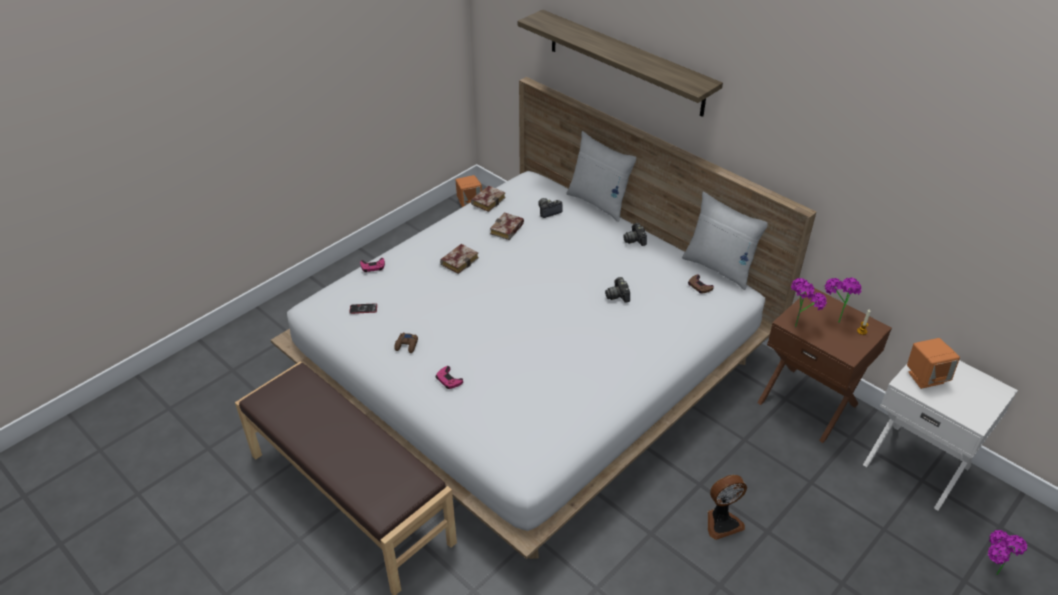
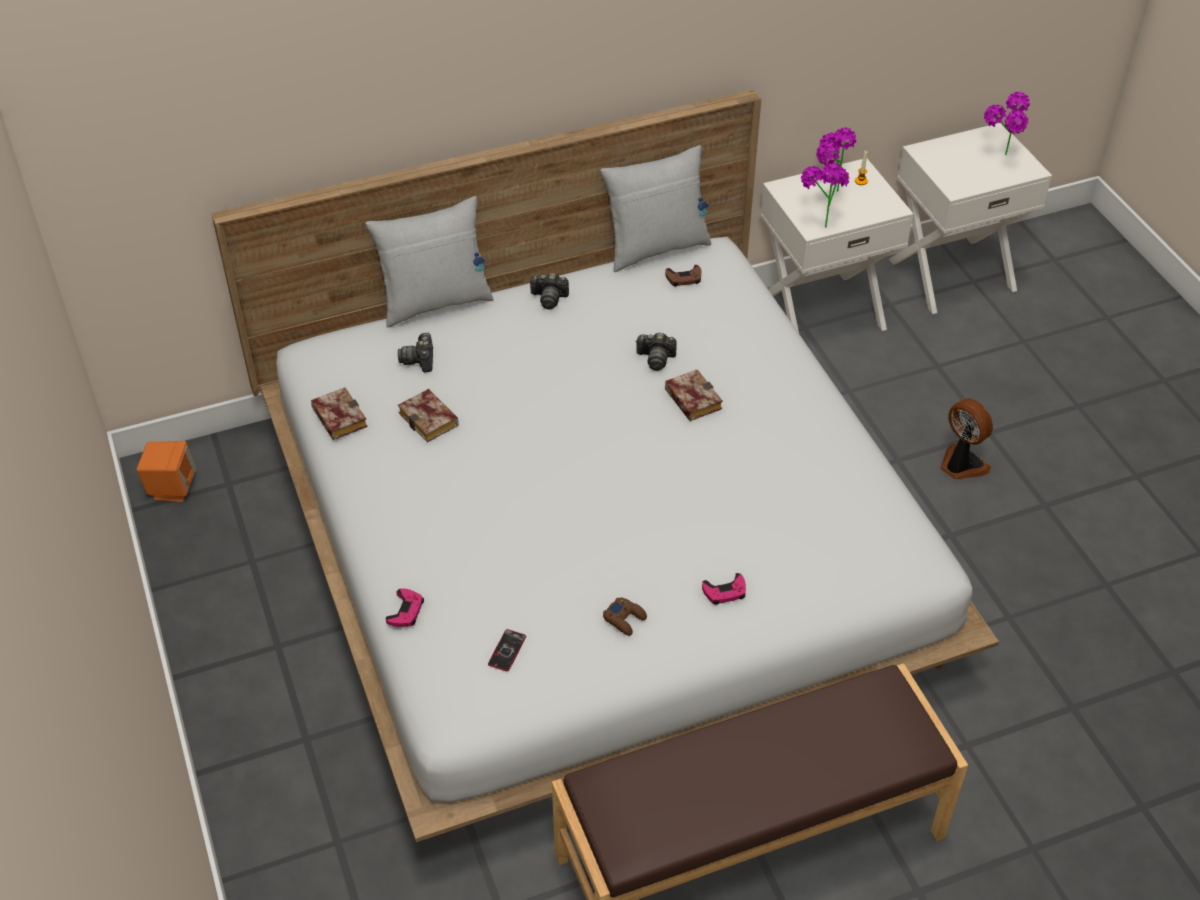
camera: 65 degrees left, 5 degrees up
(459, 260) = (467, 498): book -> book (690, 399)
(625, 62) = (406, 77): shelf -> none
(722, 522) = (960, 465): fan -> fan turned 45 degrees counterclockwise
(808, 402) = (820, 311): brown nightstand -> white nightstand
(925, 377) = (954, 171): orange speaker -> none
(988, 572) = (1103, 296): potted plant -> potted plant (1000, 158)

